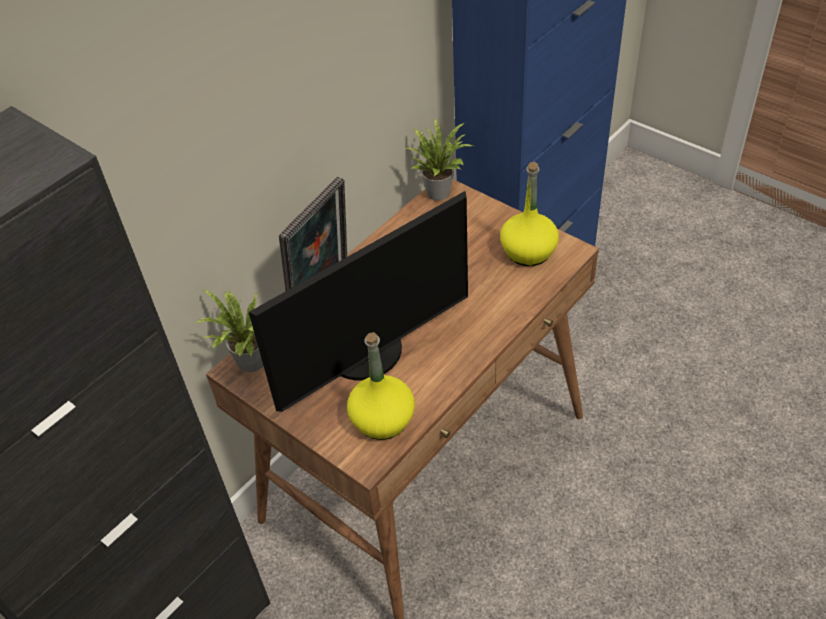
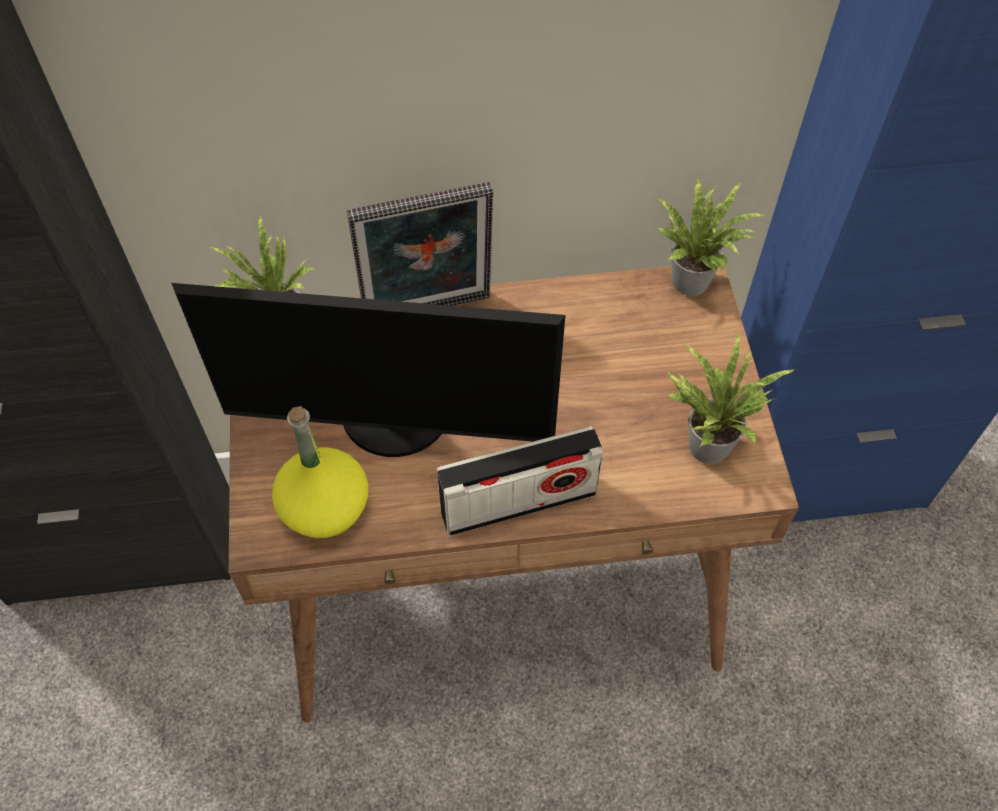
camera: 40 degrees right, 10 degrees up
(476, 341) = (518, 502): none -> radio
(528, 252) = (706, 442): yellow bottle -> potted plant

